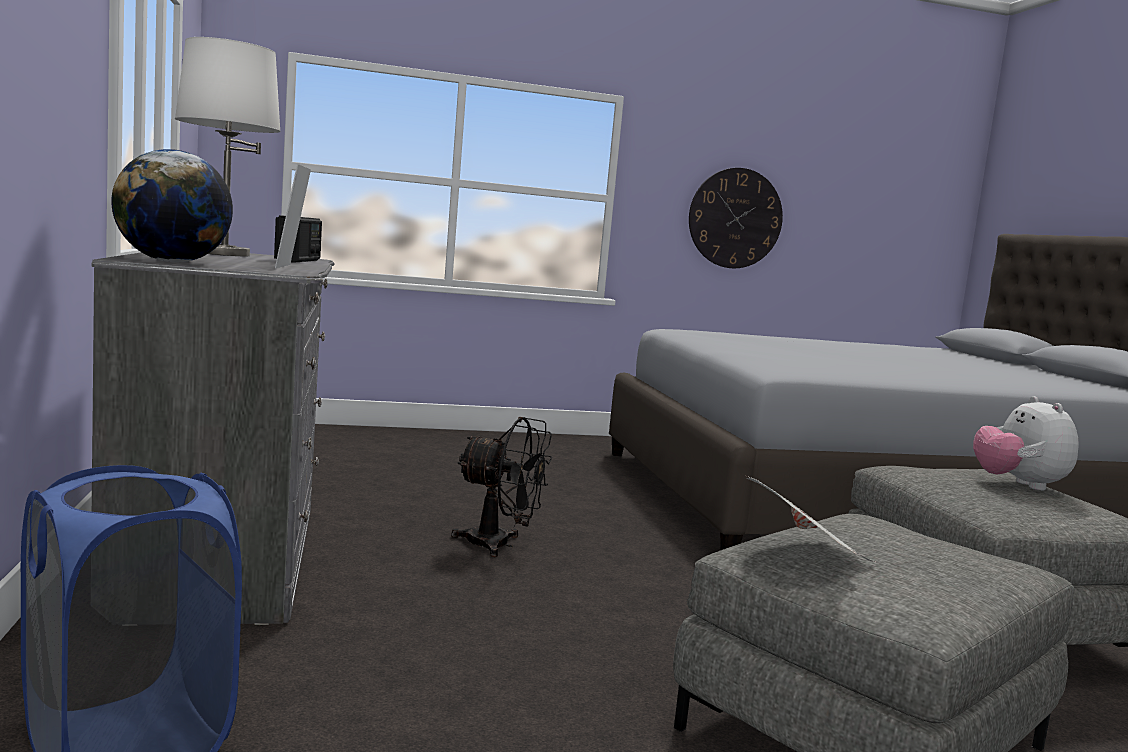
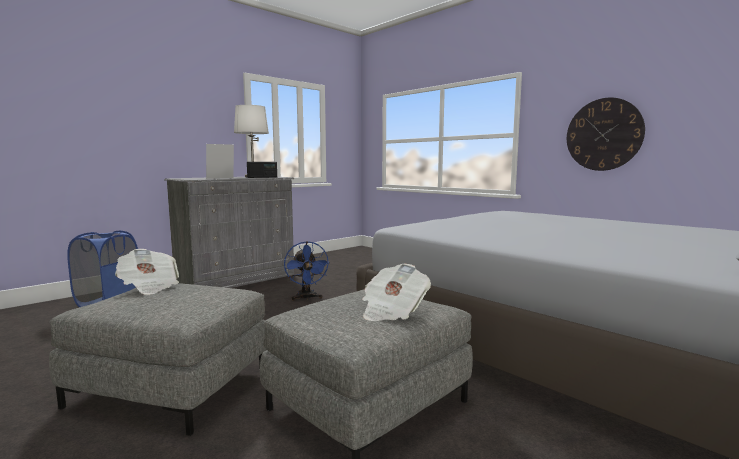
camera: 60 degrees right, 0 degrees up
(172, 262) = (185, 178): globe -> none
(499, 545) = (306, 298): black fan -> blue fan
(1018, 485) = (392, 311): plush toy -> newspaper

